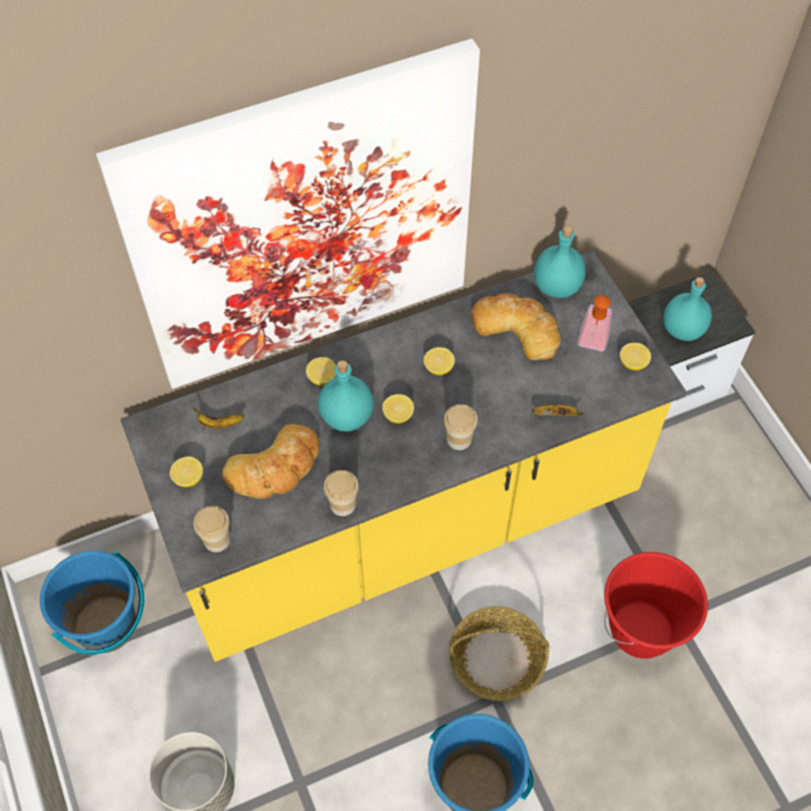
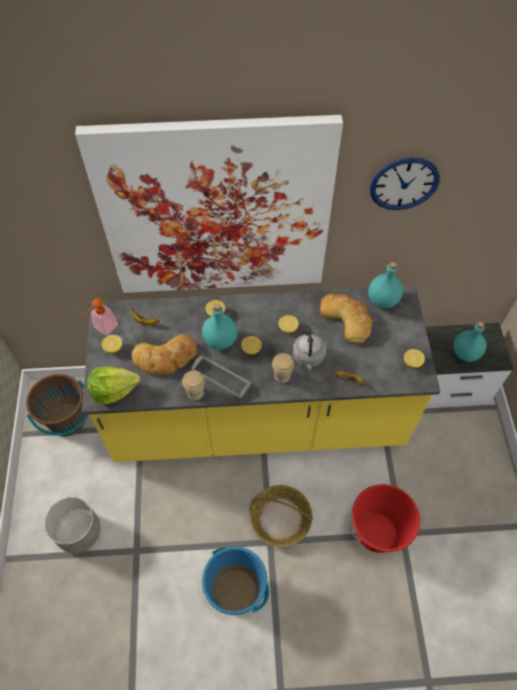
camera: 20 degrees right, 0 degrees up
(106, 625) = (68, 420): blue bucket -> brown bucket
(217, 540) = (113, 389): cup -> lettuce
(371, 470) = (221, 377): none -> grey tray
(486, 402) = (308, 358): none -> grey kettle
(563, 110) = (404, 184): none -> wall clock
(591, 344) = (390, 342): soap dispenser -> soap dispenser (103, 329)

